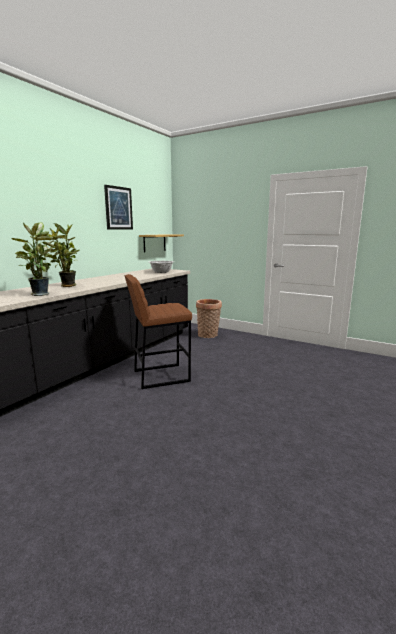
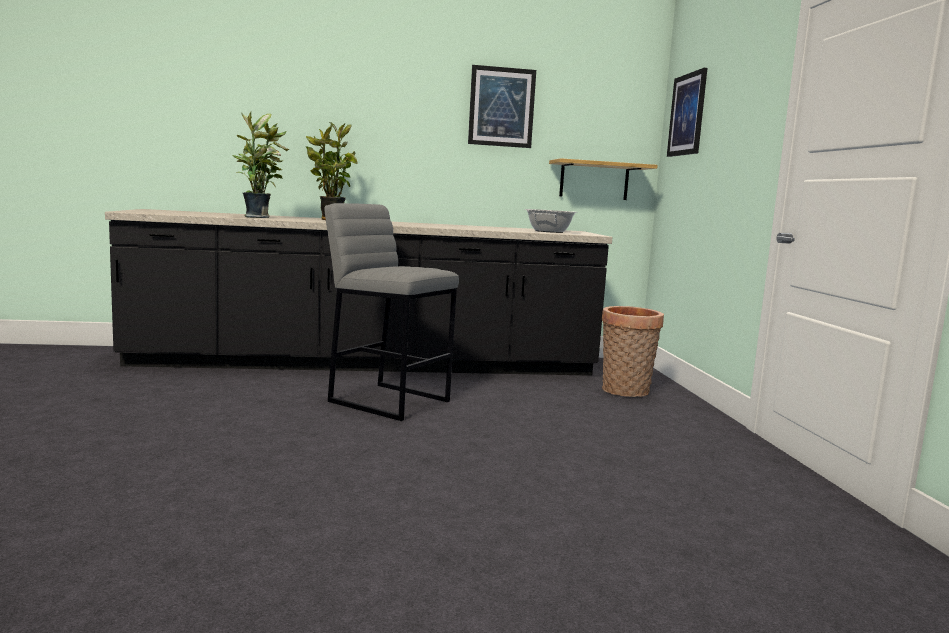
camera: 50 degrees right, 5 degrees down
(159, 376) = (387, 401): brown stool -> grey stool
(194, 212) = (687, 114): none -> picture

